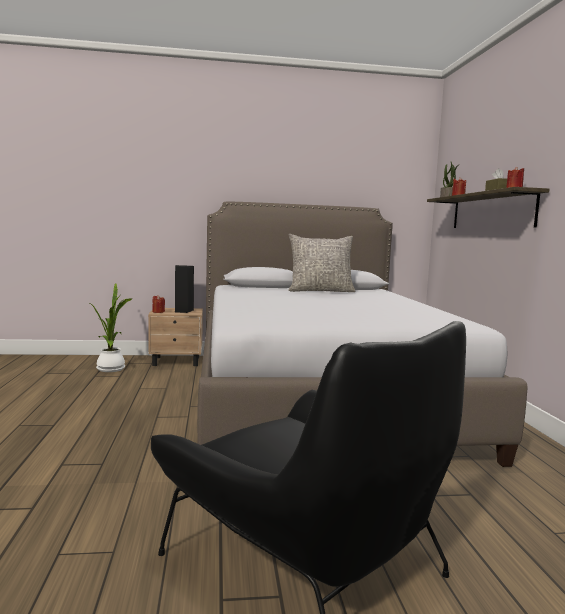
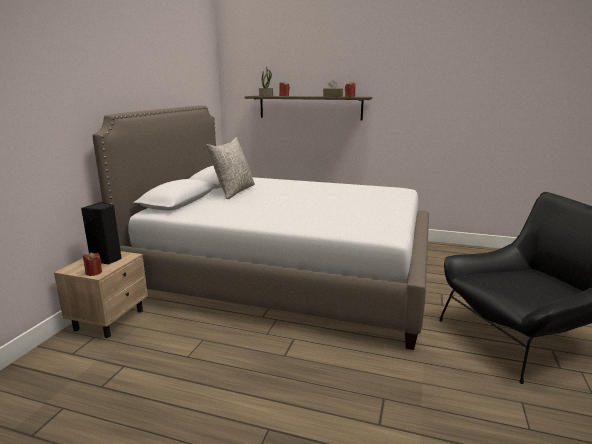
camera: 65 degrees left, 10 degrees up
(111, 368) = (81, 369): potted plant -> none

